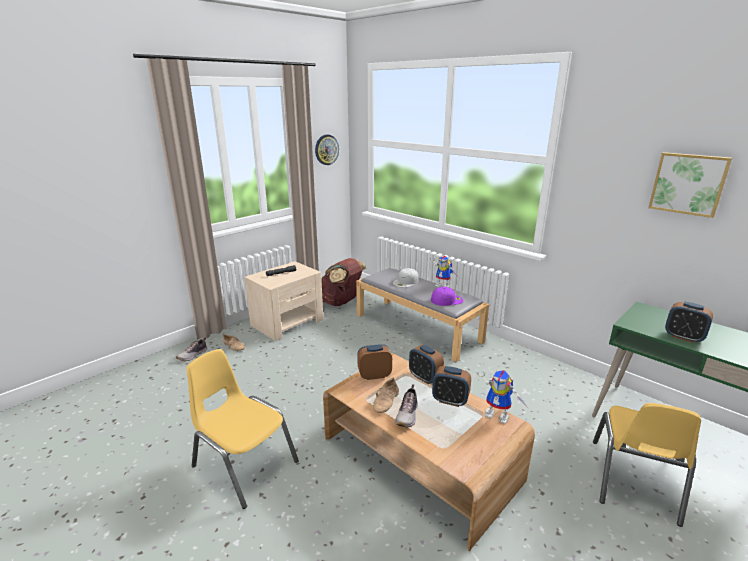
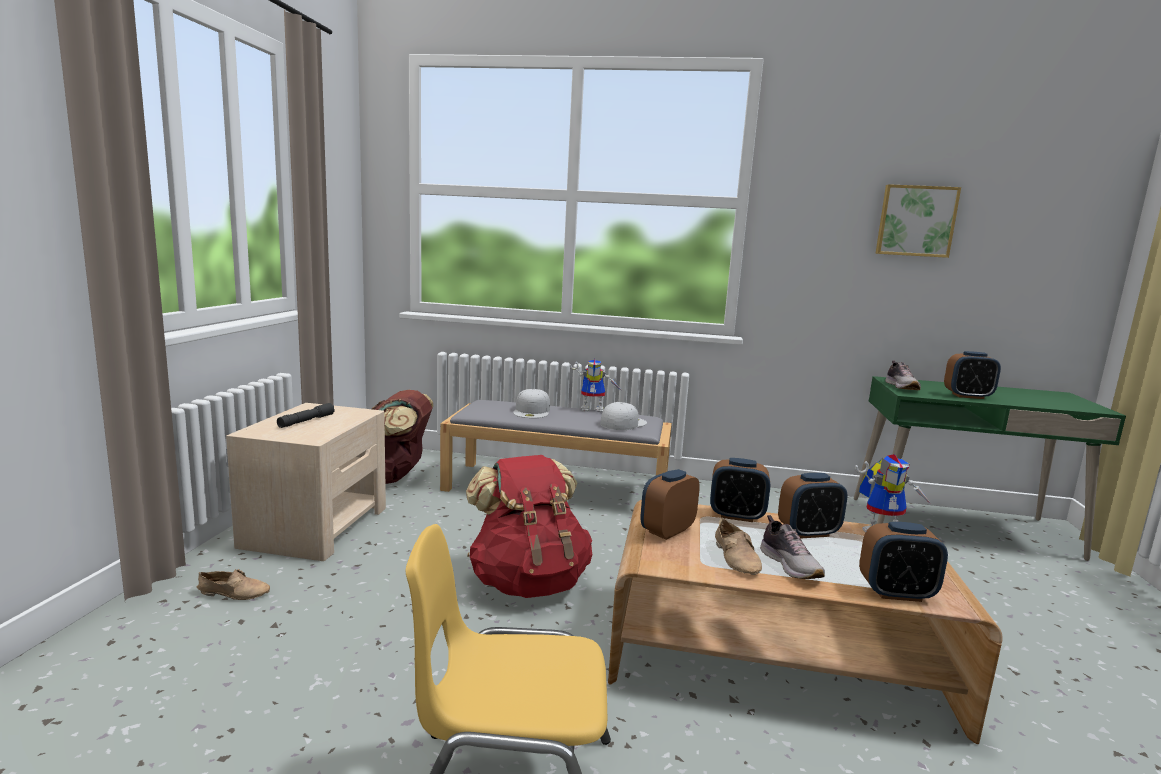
camera: 35 degrees left, 10 degrees down
(193, 355) = (138, 637): shoe -> shoe (902, 387)
(326, 149) = (335, 196): wall clock -> none
(345, 377) = (528, 582): none -> red backpack
(440, 451) = (896, 593): none -> alarm clock
(447, 300) = (623, 423): purple cap -> white cap
(633, 480) = (991, 586): yellow chair -> none

